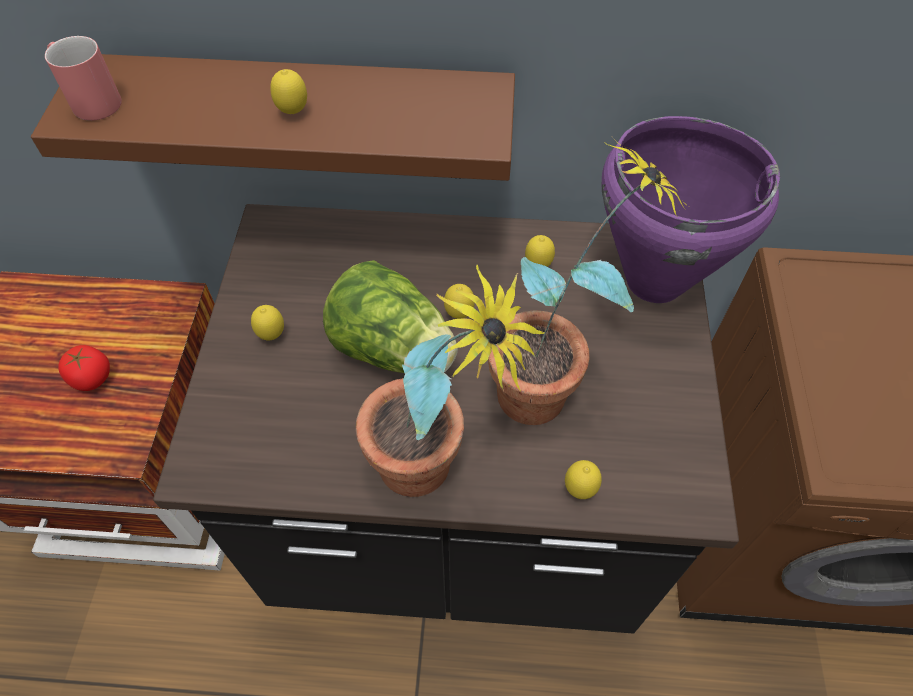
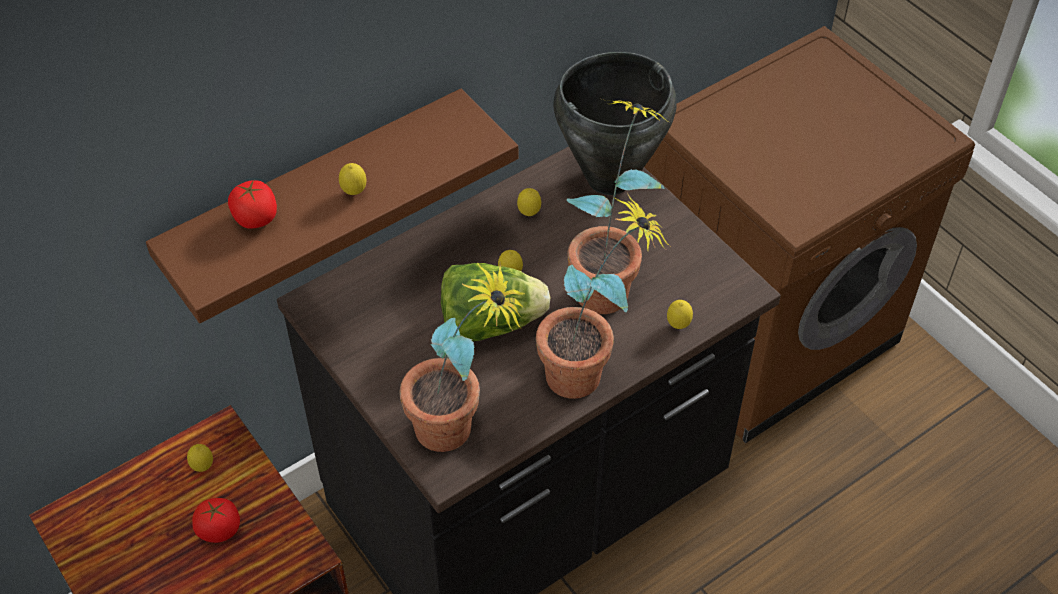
camera: 40 degrees left, 5 degrees down
(89, 99) = (203, 264): red mug -> none
(182, 85) = (256, 218): none -> tomato
(252, 439) = (461, 431): none -> potted plant
(272, 335) = (402, 367): lemon -> lemon (203, 467)
(653, 279) = (608, 178): purple cooking pot -> black cooking pot

